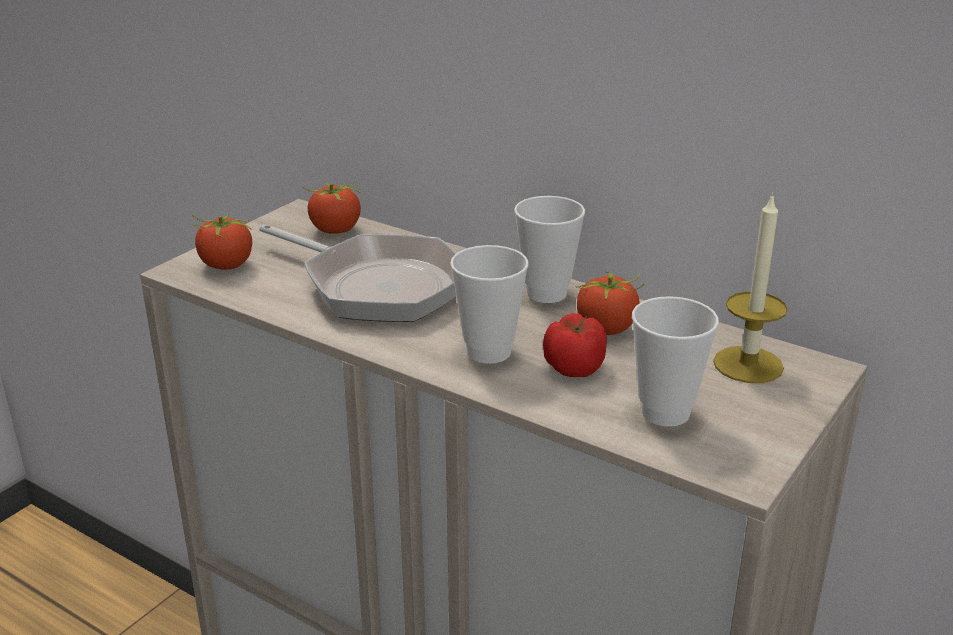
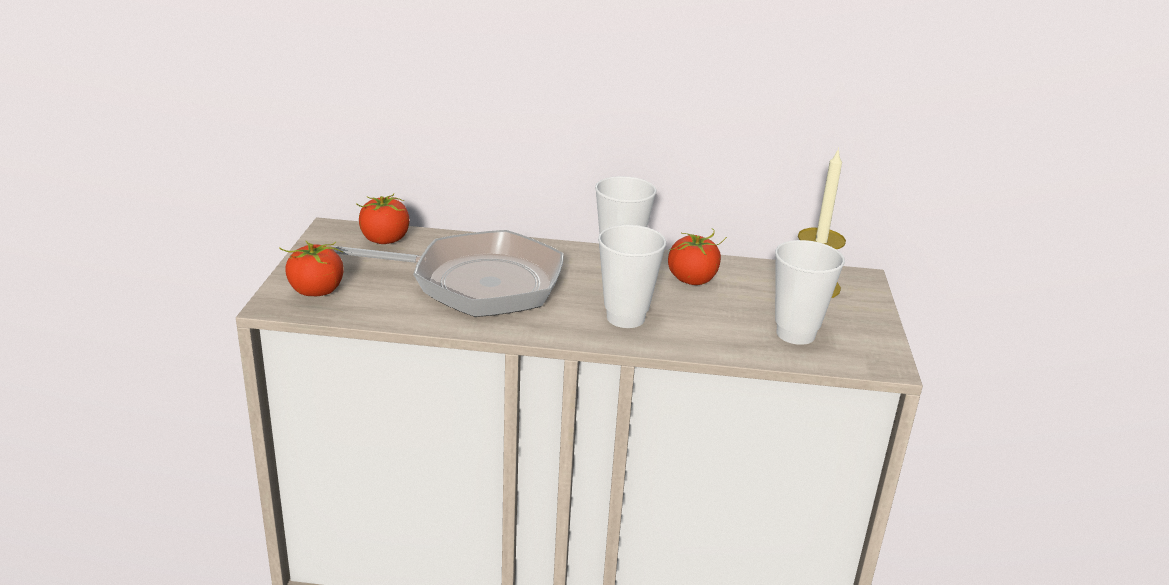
camera: 30 degrees left, 0 degrees up
(575, 367) = (701, 315): tomato -> none

